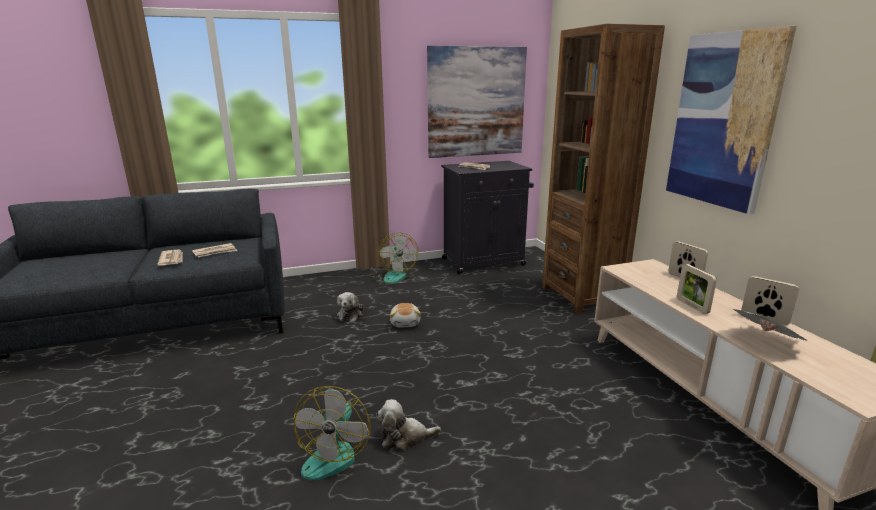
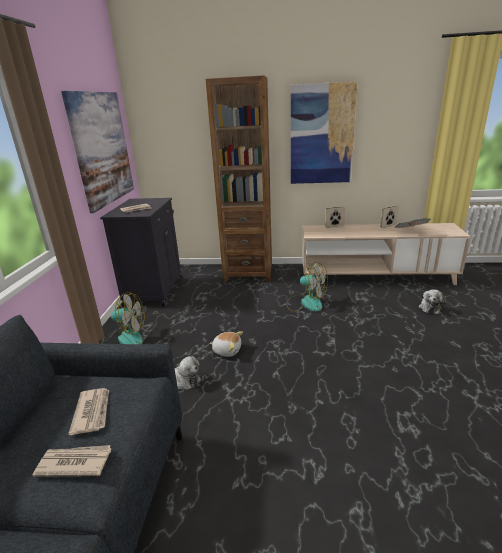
camera: 65 degrees left, 5 degrees up
(334, 453) = (398, 420): fan -> fan (306, 303)
(404, 437) = (386, 381): plush toy -> plush toy (430, 307)
(692, 306) = (369, 233): picture frame -> none

